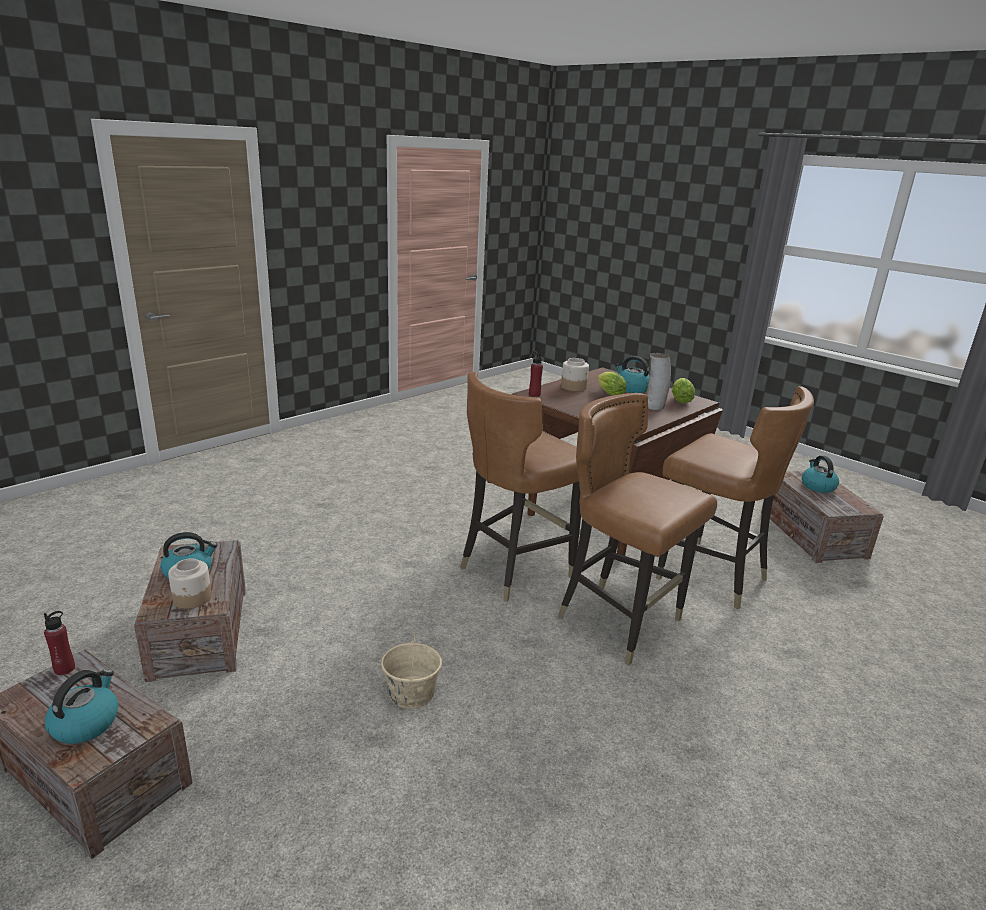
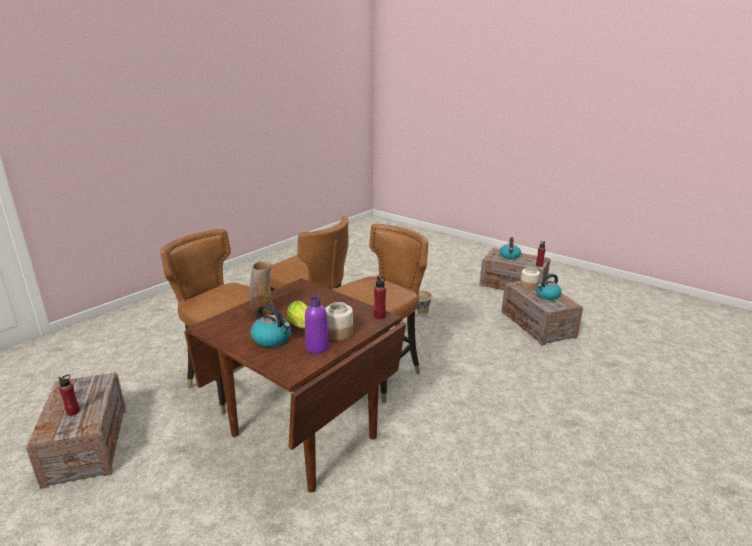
camera: 175 degrees right, 0 degrees up
(590, 381) = (317, 347): none -> purple bottle
(680, 400) = (228, 325): lettuce -> none
(817, 486) = (73, 412): kettle -> red bottle

